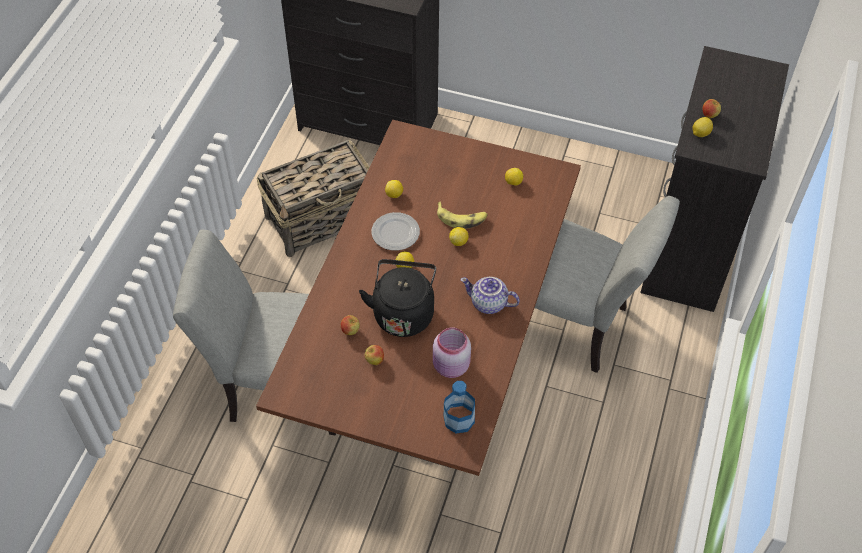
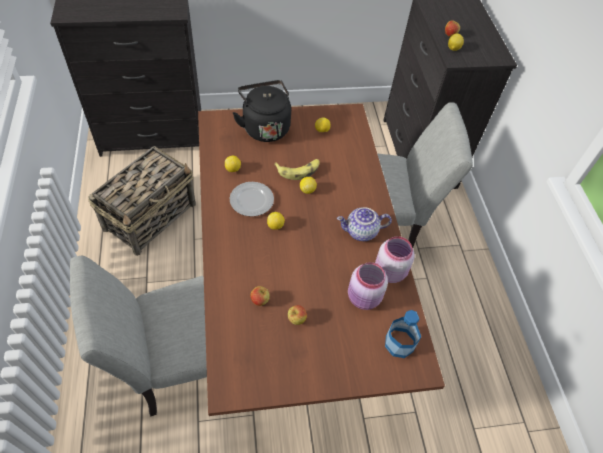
camera: 30 degrees left, 0 degrees up
(403, 312) = (296, 266): black kettle -> black kettle (264, 127)
(493, 351) = (390, 271): none -> pink jar

